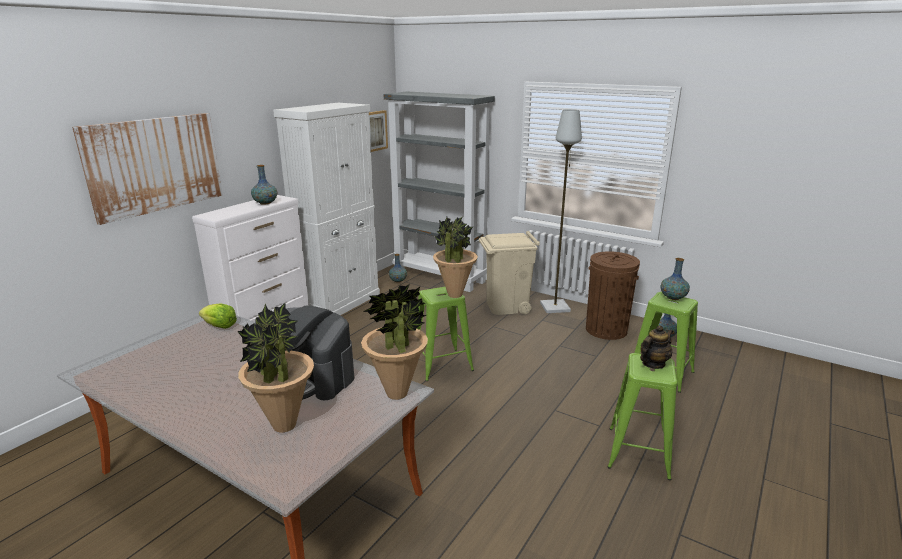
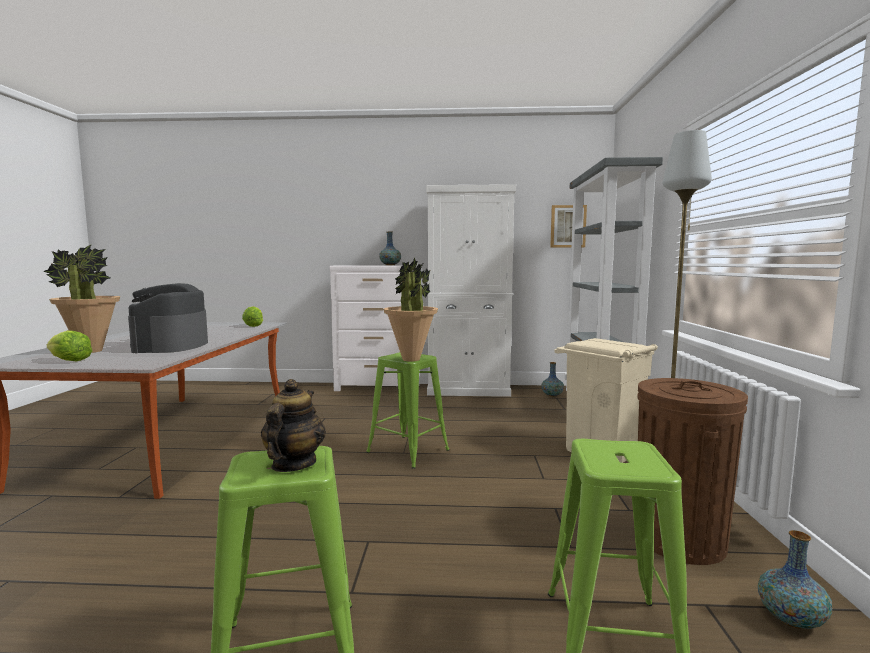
camera: 60 degrees right, 15 degrees down
(155, 165) = (319, 223): picture -> none
(338, 434) = (69, 360): none -> lettuce
(397, 393) = (141, 362): potted plant -> none
(653, 364) = (293, 464): teapot -> teapot turned 105 degrees counterclockwise
(673, 297) = (639, 454): vase -> none

